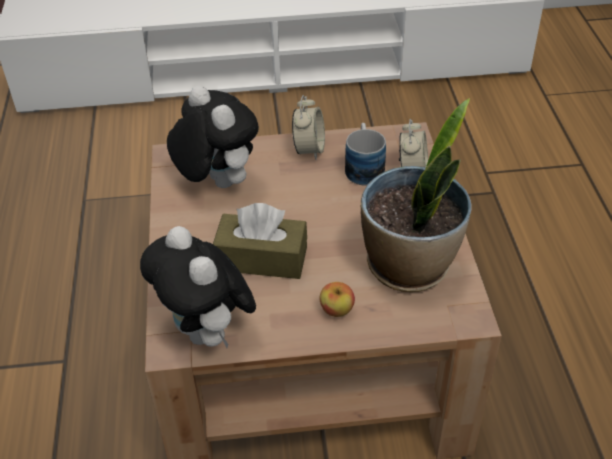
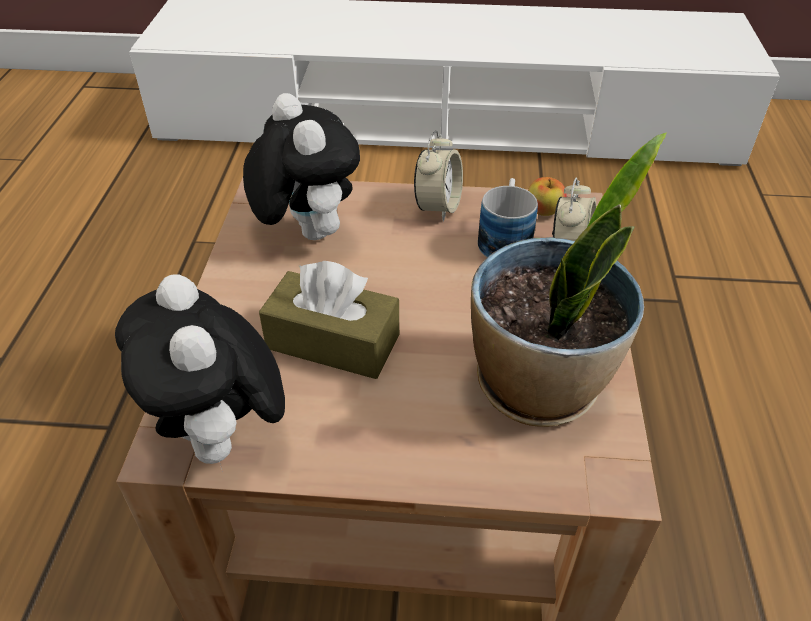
camera: 10 degrees right, 0 degrees up
(337, 310) = (417, 435): apple -> apple (544, 211)

